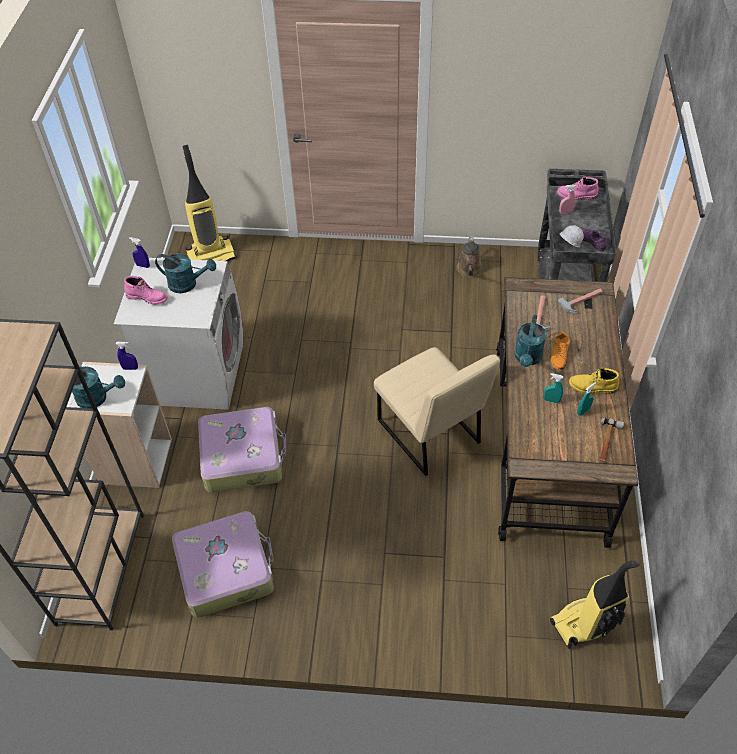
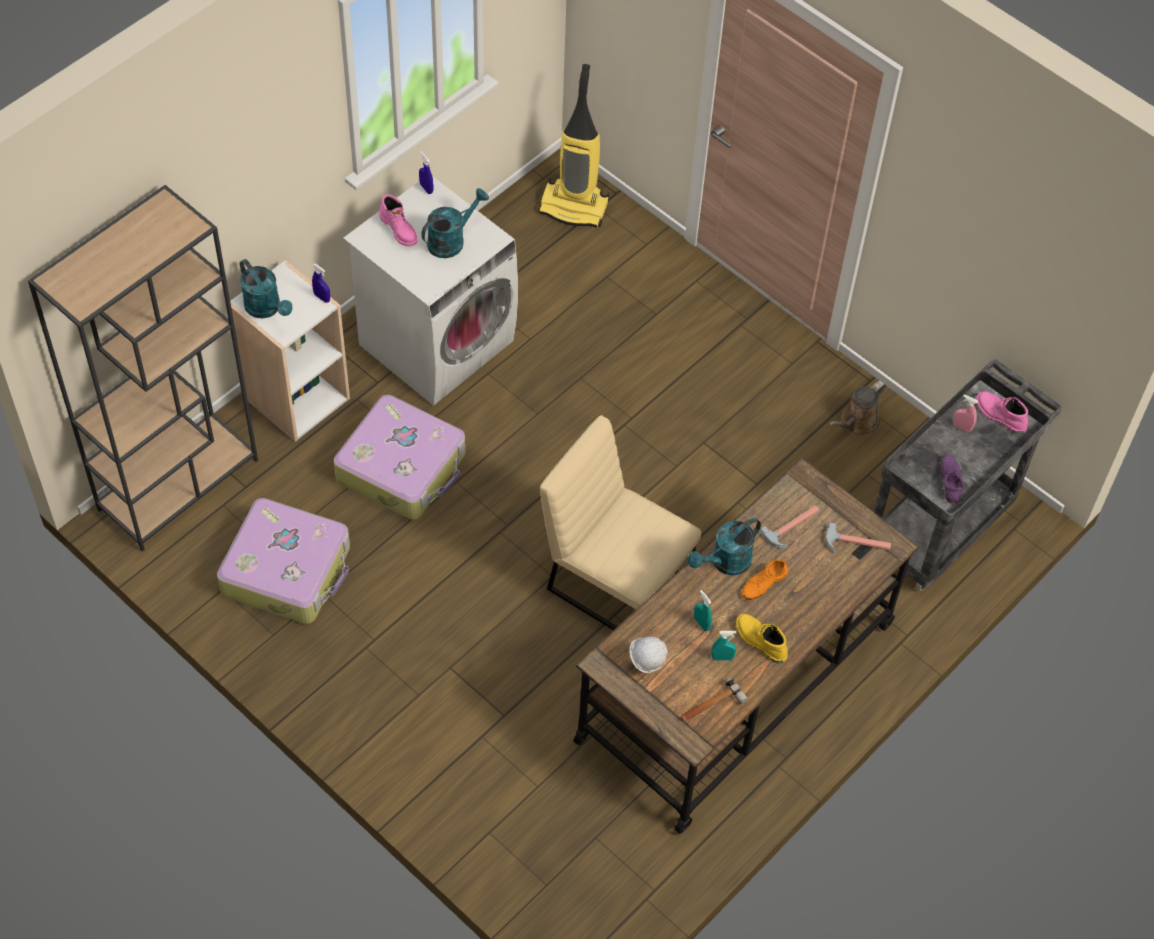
camera: 35 degrees right, 5 degrees up
(187, 284) = (451, 240): turquoise watering can -> turquoise watering can turned 90 degrees counterclockwise
(430, 433) = (615, 581): beige chair -> beige chair turned 120 degrees clockwise
(568, 248) = (914, 472): white hard hat -> white hard hat (646, 662)
(585, 624) = (576, 883): vacuum cleaner -> none

